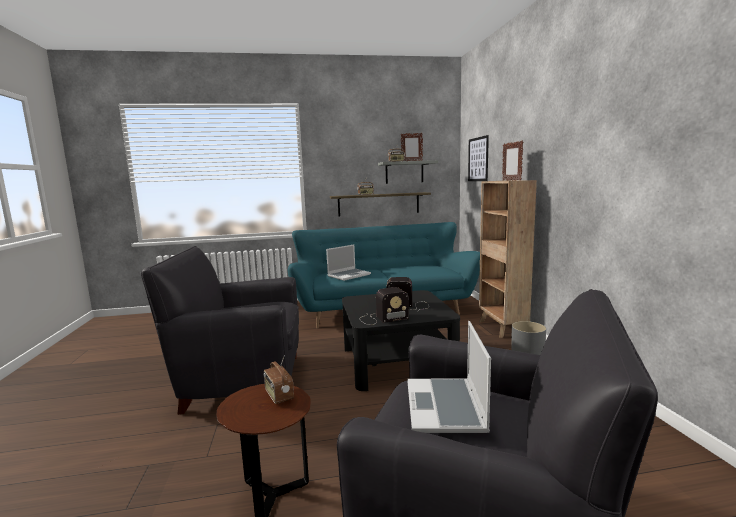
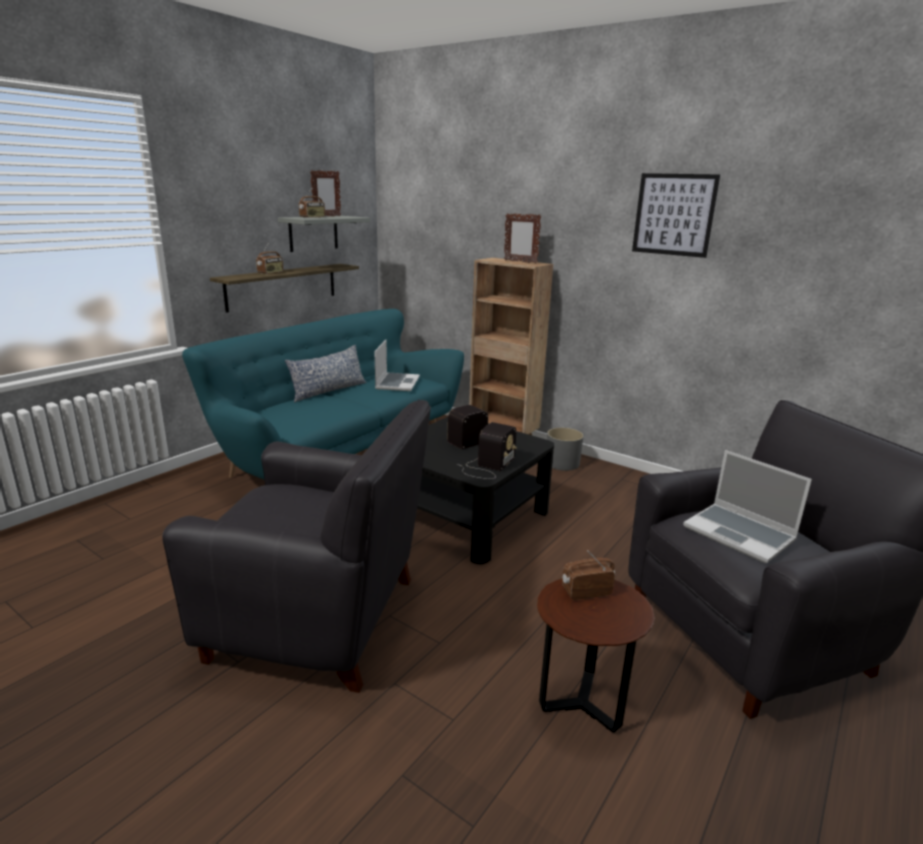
camera: 45 degrees left, 10 degrees up
(241, 381) = (320, 619): black armchair -> black armchair turned 120 degrees counterclockwise
(278, 395) = (586, 591): radio -> radio turned 150 degrees clockwise
(349, 275) = (308, 412): laptop -> laptop (397, 383)
(382, 268) = (328, 390): none -> pillow
(478, 159) = (425, 220): picture -> picture (674, 215)

